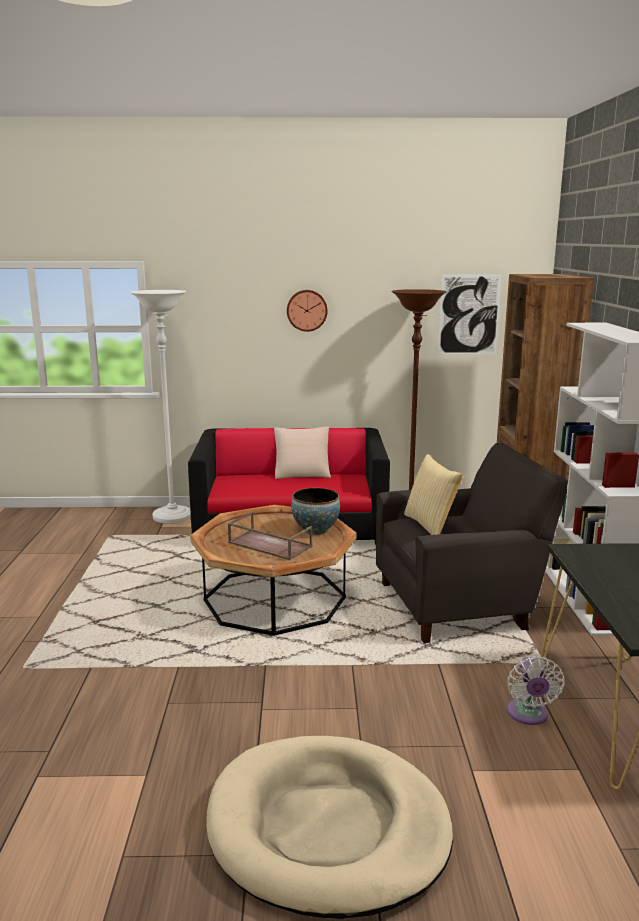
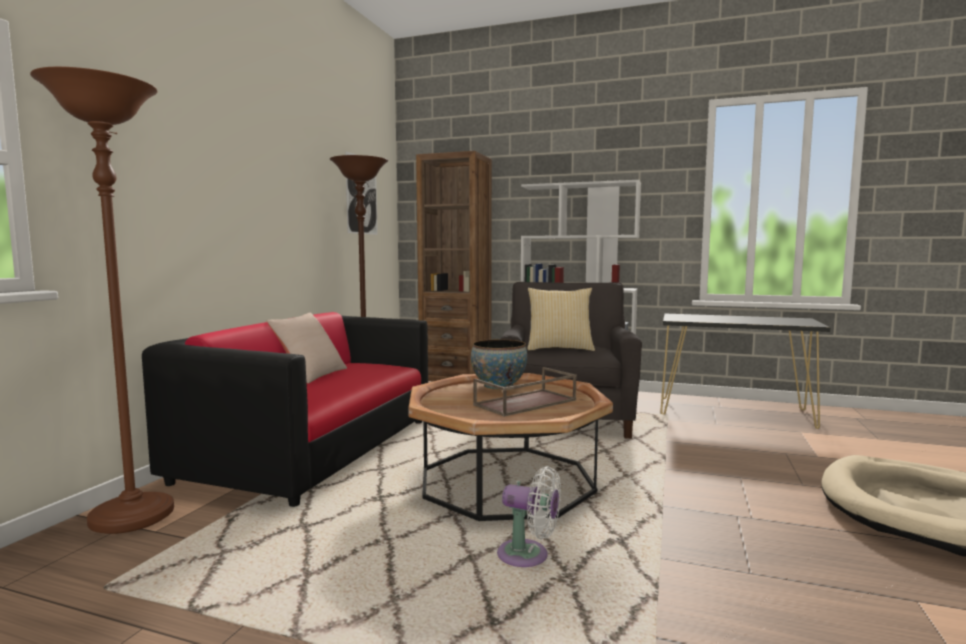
camera: 70 degrees left, 10 degrees down
(172, 517) = (132, 517): white floor lamp -> brown floor lamp
(307, 310) = (249, 168): wall clock -> none
(528, 715) = (739, 431): white fan -> white fan (528, 556)

